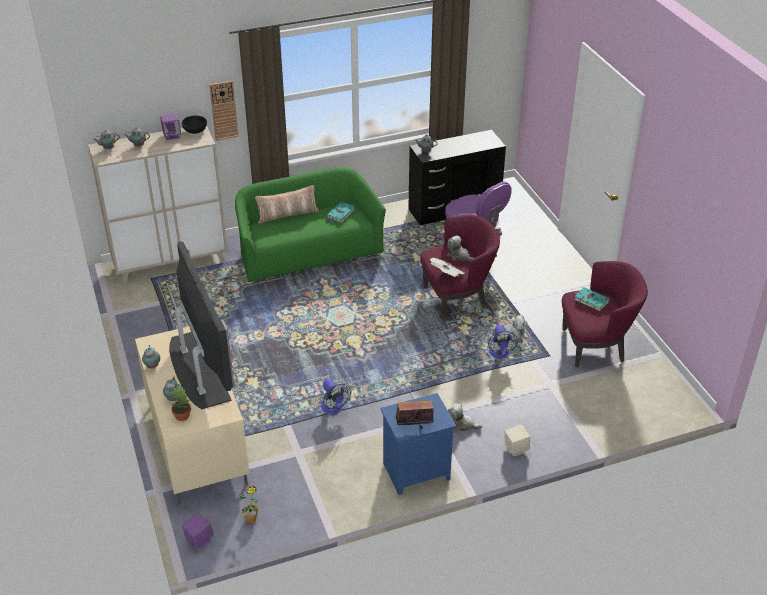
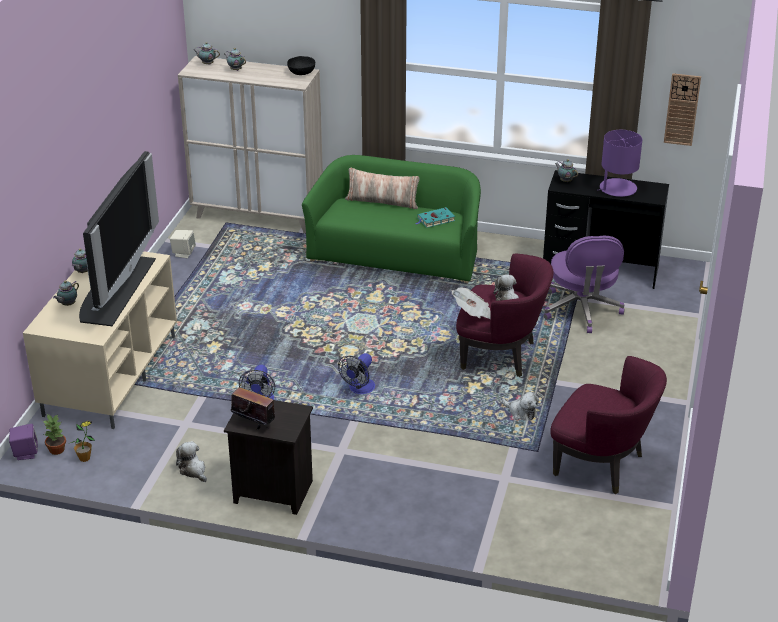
camera: 35 degrees right, 5 degrees down
(172, 135) = (275, 70): purple speaker -> none
(182, 415) = (59, 320): potted plant -> potted plant (57, 449)
(223, 110) = (343, 61): wall clock -> wall clock (682, 109)
(416, 472) = (271, 492): blue nightstand -> black nightstand
(462, 425) = (366, 472): plush toy -> plush toy (193, 470)
(464, 145) = (617, 188): none -> purple table lamp
(500, 354) = (483, 426): fan -> fan (359, 389)
(515, 449) = (395, 519): beige speaker -> beige speaker (183, 253)
(590, 300) = (602, 400): turquoise book -> none

